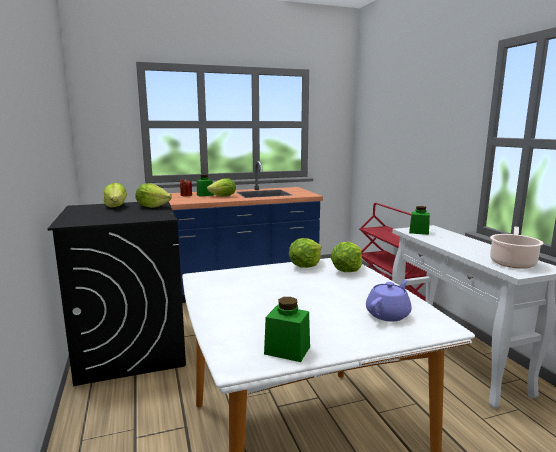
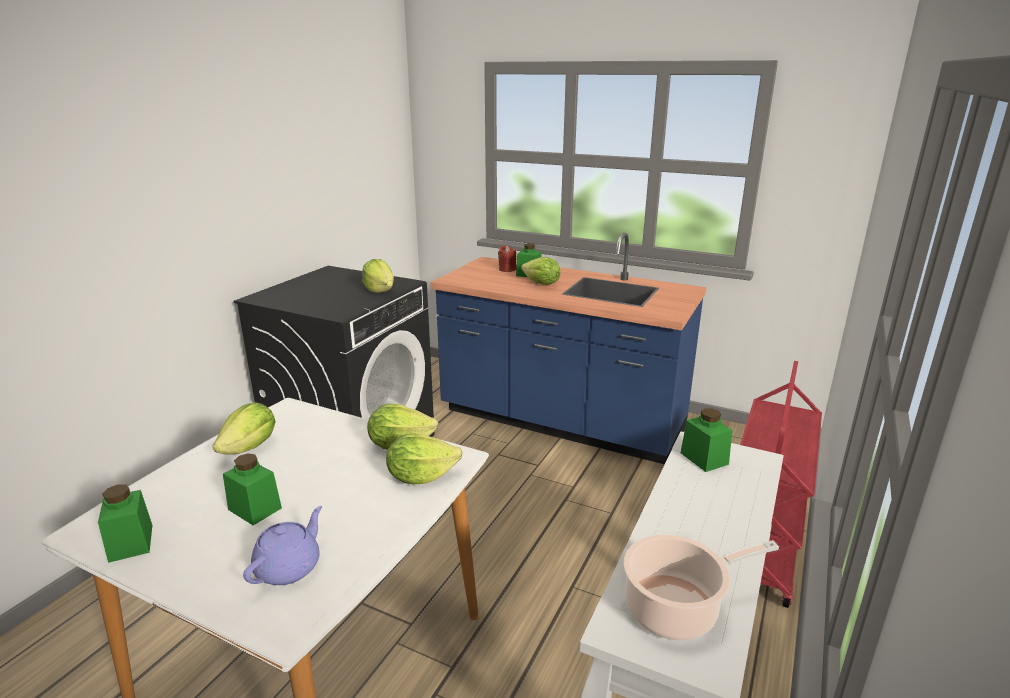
camera: 45 degrees right, 10 degrees up
(116, 206) = (354, 280): lettuce -> lettuce (250, 447)
(310, 309) = (255, 509): none -> green jar
(388, 314) = (289, 567): purple teapot -> purple teapot turned 60 degrees counterclockwise

